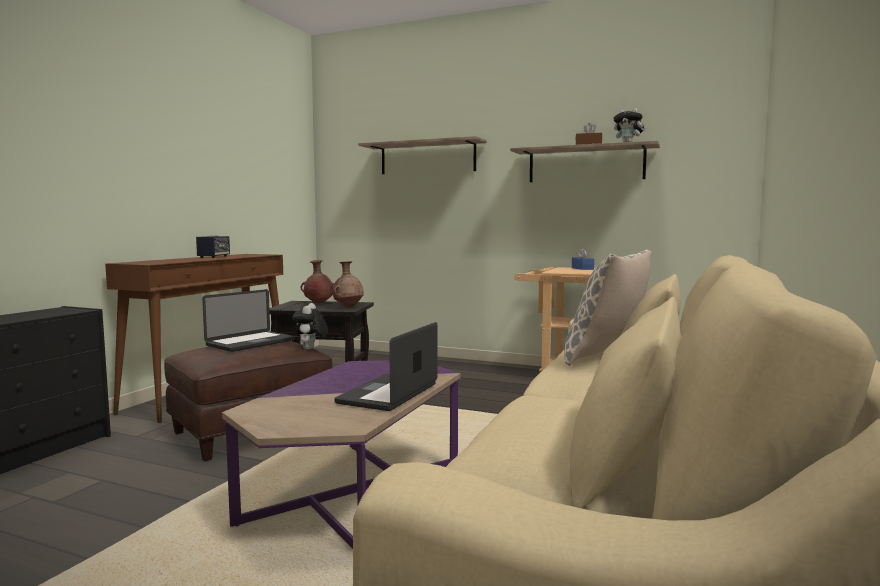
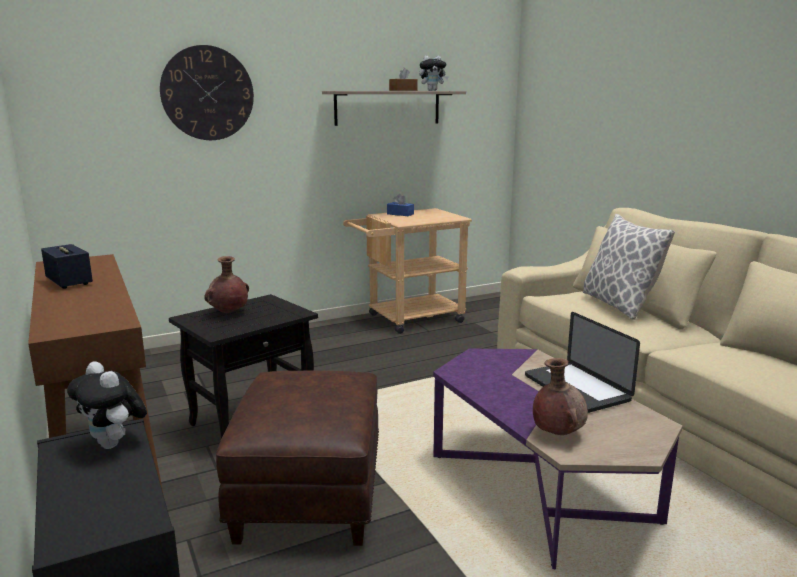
camera: 50 degrees left, 10 degrees up
(251, 343) = (293, 389): laptop -> none
(310, 349) = (353, 372): plush toy -> plush toy (114, 444)
(348, 306) = (279, 308): brown vase -> brown vase (557, 433)
(427, 158) = (207, 93): shelf -> wall clock

